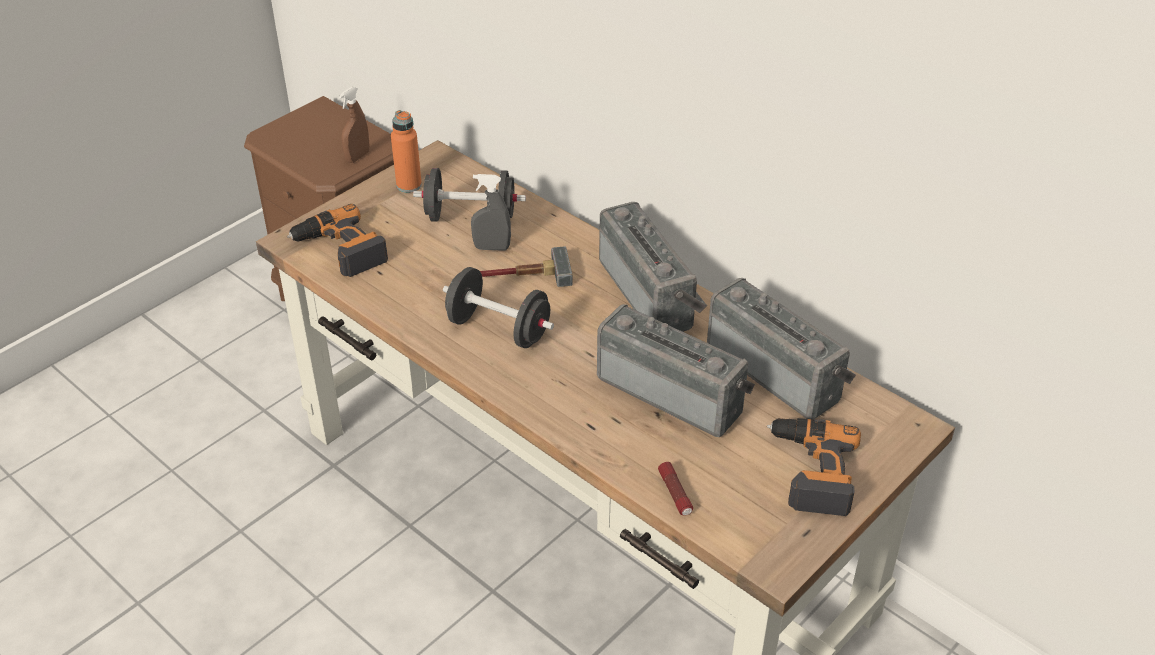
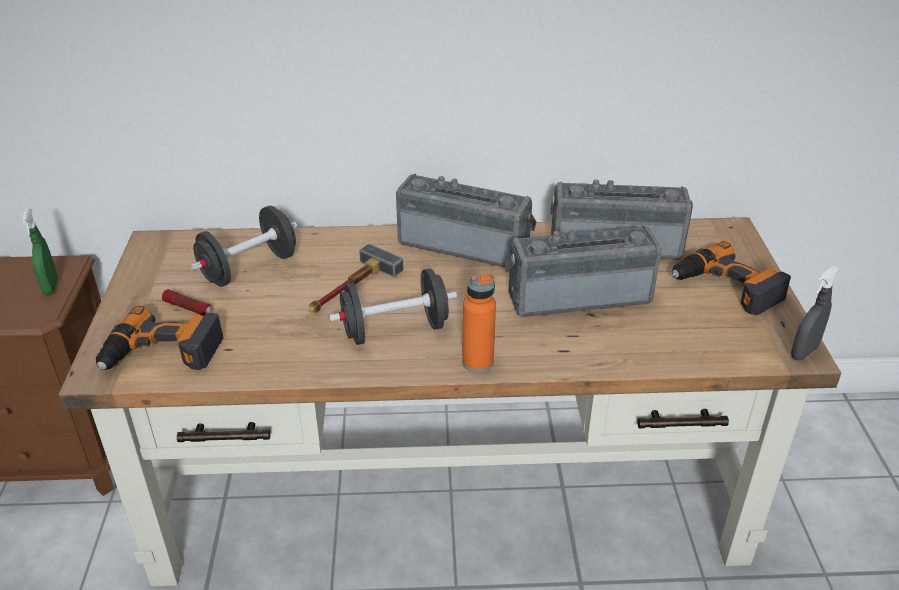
camera: 45 degrees left, 5 degrees down
(357, 157) = (50, 287): brown spray bottle -> green spray bottle
(409, 185) = (156, 273): orange bottle -> orange bottle (478, 362)
(492, 248) = (300, 279): grey spray bottle -> grey spray bottle (804, 352)
(675, 494) = (682, 355): flashlight -> flashlight (188, 308)

